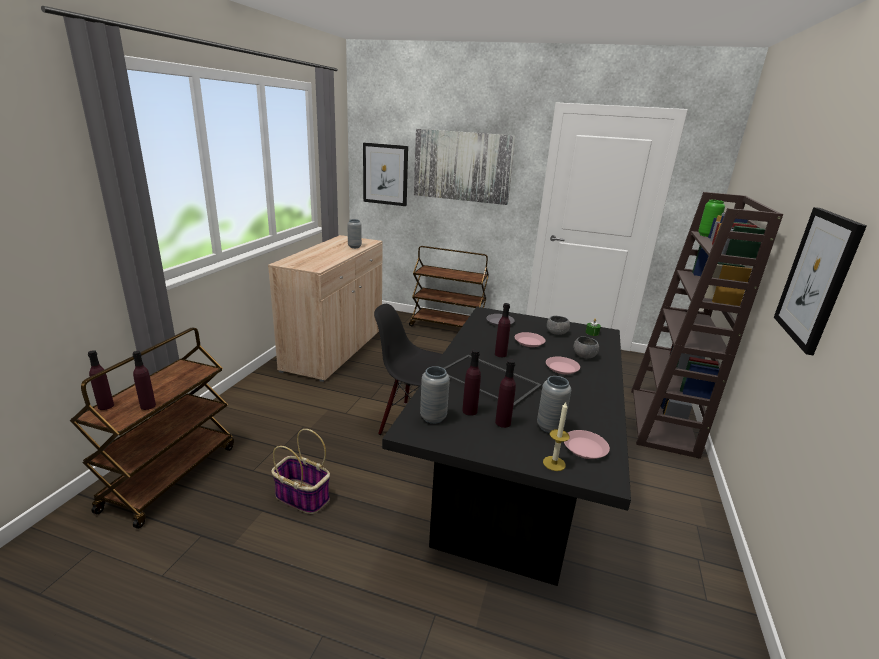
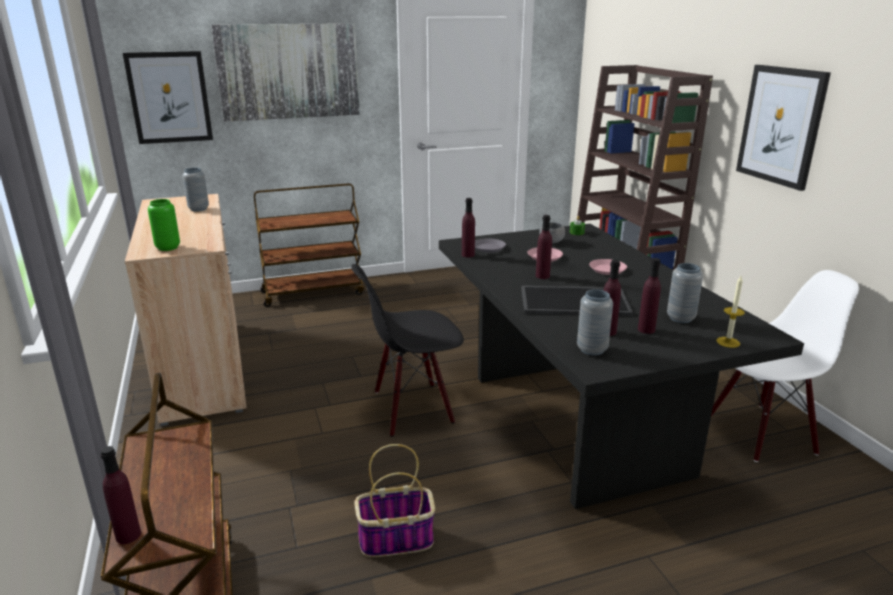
camera: 35 degrees left, 0 degrees up
(148, 406) = (195, 504): purple bottle -> purple bottle (468, 255)
(584, 356) = (605, 254): grey bowl -> none
(584, 448) = (725, 322): pink plate -> none
(671, 585) = (760, 433): none -> white chair
(706, 235) = (618, 110): green vase -> green vase (168, 248)

